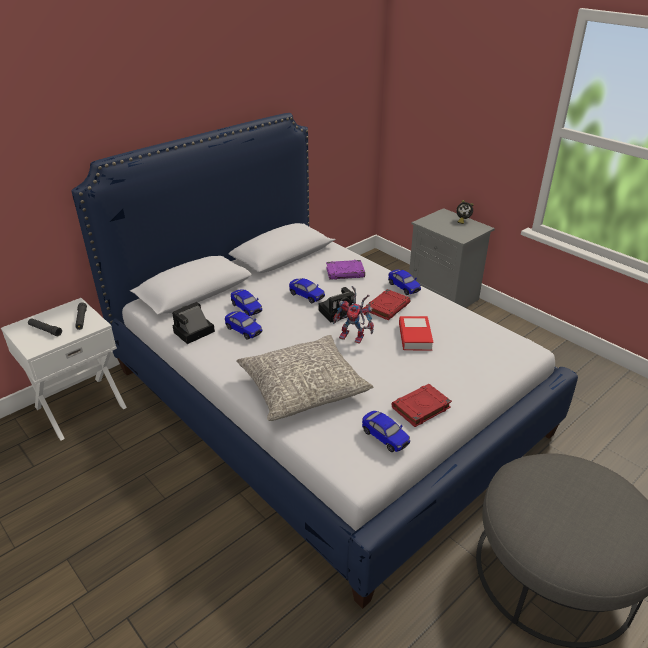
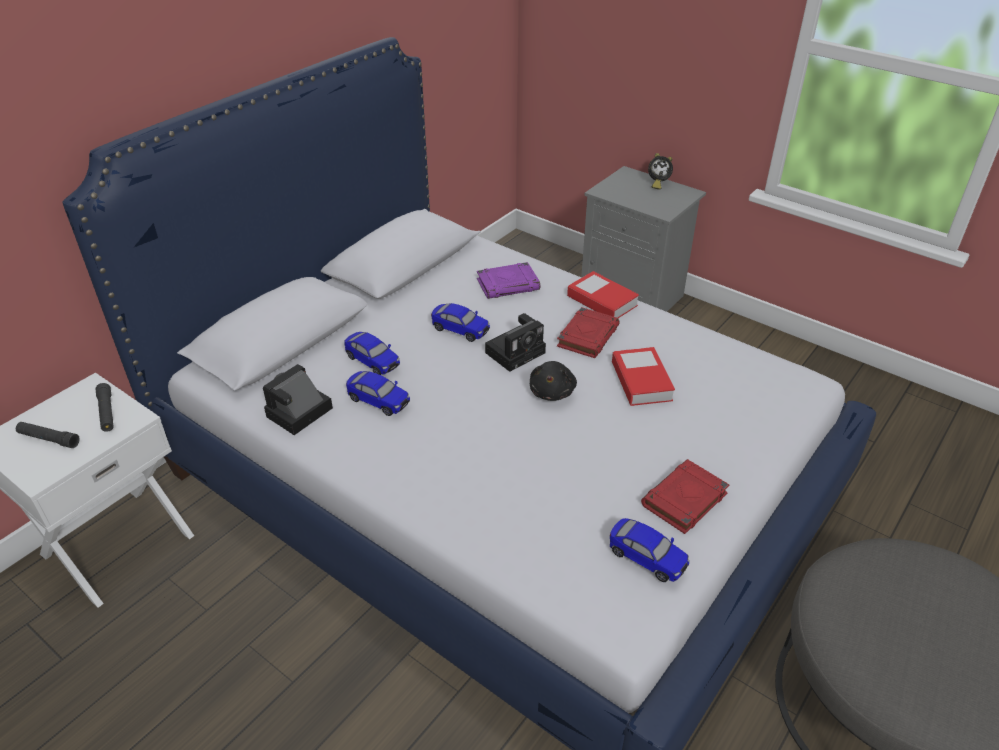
camera: 10 degrees left, 5 degrees up
(303, 387) = (498, 489): grey pillow -> none
(354, 336) = (552, 392): toy robot -> black plush toy
(404, 287) = (602, 301): toy car -> book

